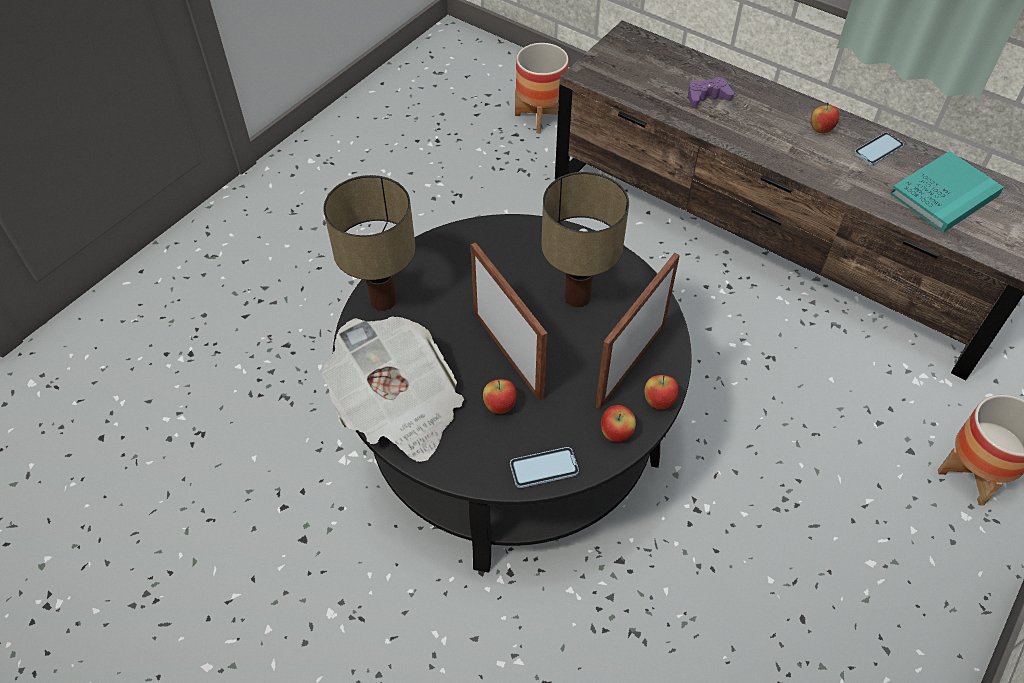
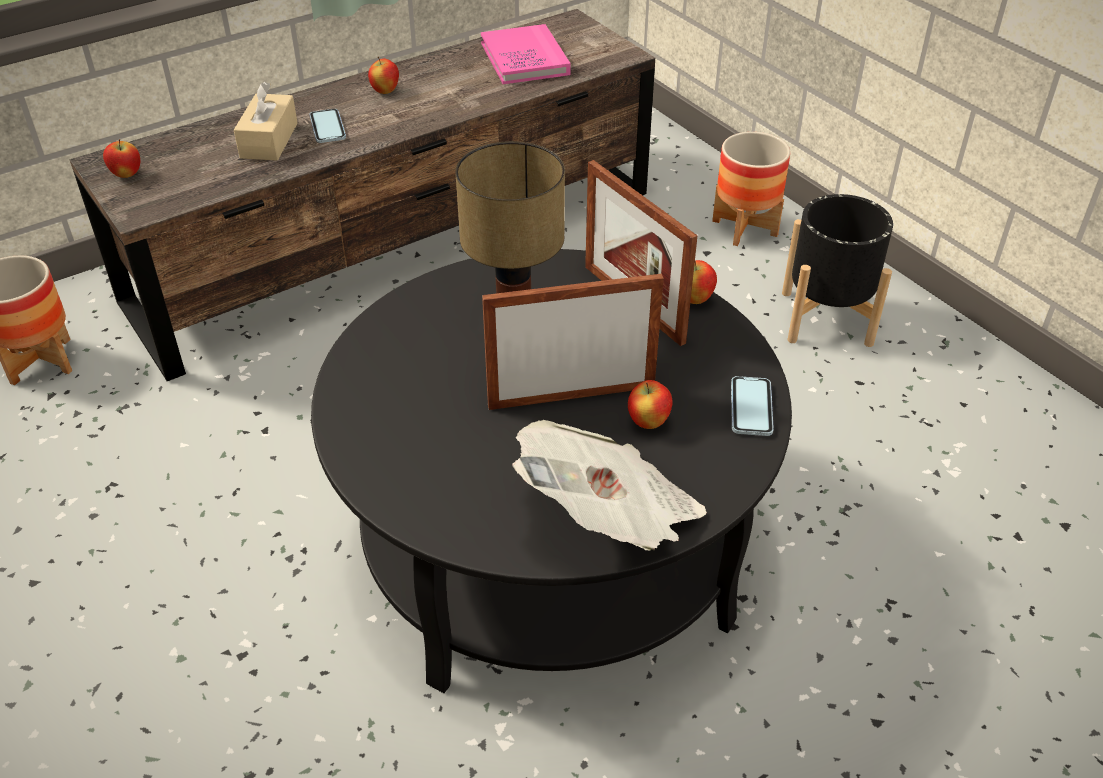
camera: 70 degrees left, 10 degrees down
(383, 299) = (411, 493): table lamp -> none
(616, 433) = (724, 340): apple -> apple (127, 175)
(707, 96) = (269, 140): purple game controller -> beige tissue box
(878, 150) = (440, 71): phone -> phone (327, 128)
(878, 574) = (826, 318): none -> black planter
(944, 195) = (524, 59): turquoise book -> pink book

